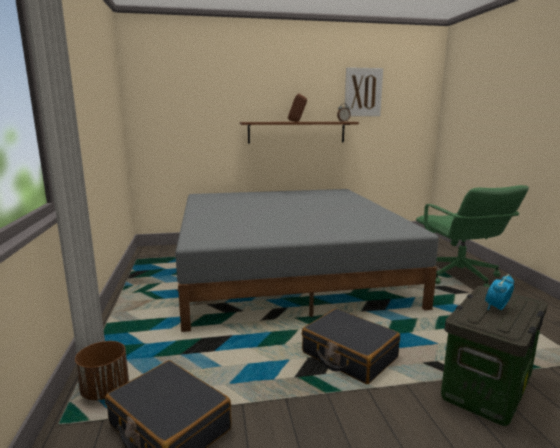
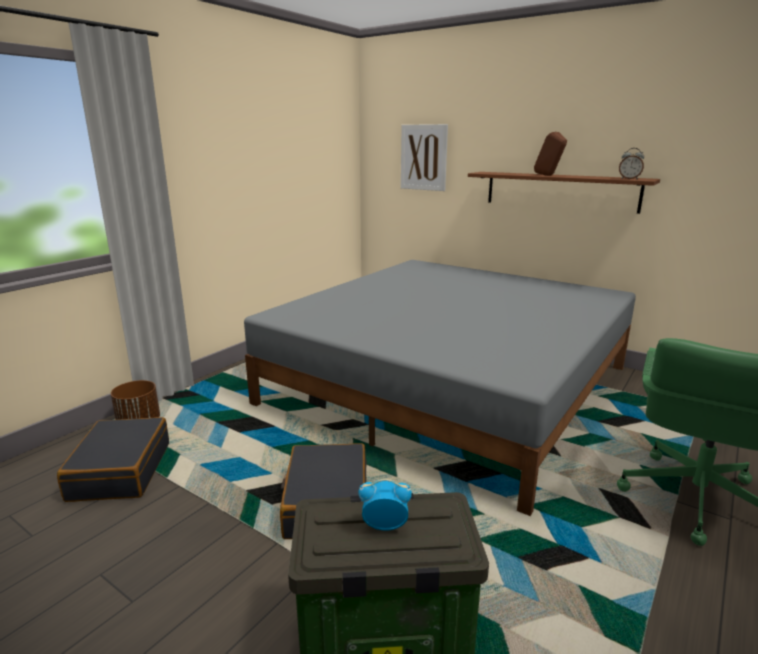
camera: 45 degrees right, 5 degrees up
(363, 92) = (691, 126): picture -> picture (423, 157)

